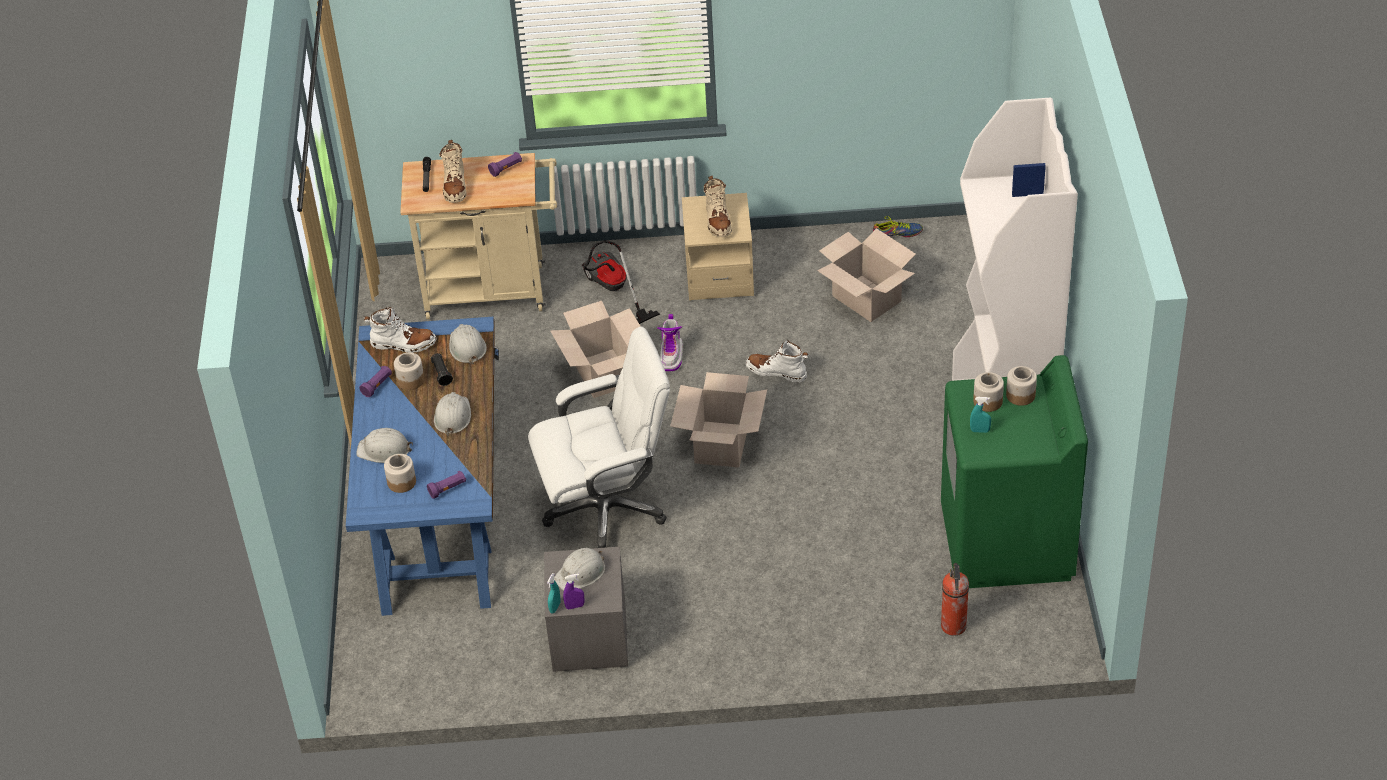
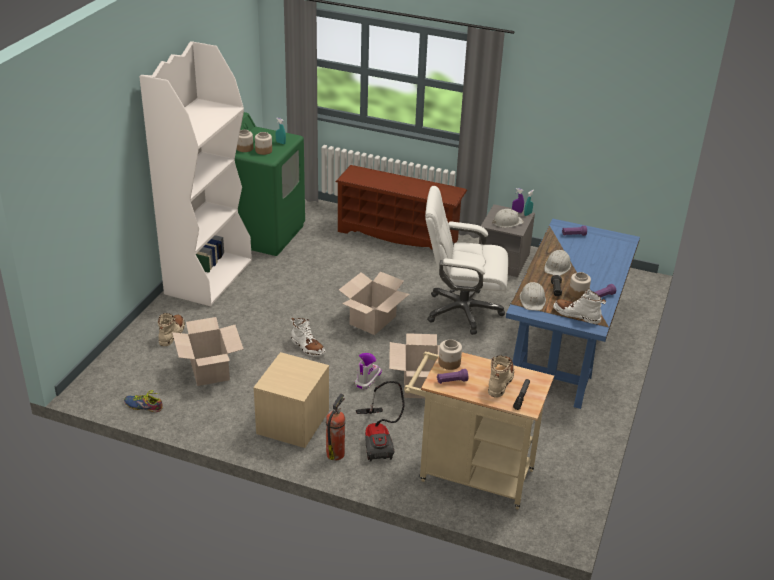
camera: 160 degrees left, 10 degrees down
(384, 450) = (607, 263): white hard hat -> none
(401, 482) = (600, 245): jar -> jar (449, 363)
(718, 221) = (292, 373): beige boot -> beige boot (172, 334)
(788, 630) = (399, 235): none -> brown shoe rack
(953, 627) = (320, 214): fire extinguisher -> fire extinguisher (336, 453)

